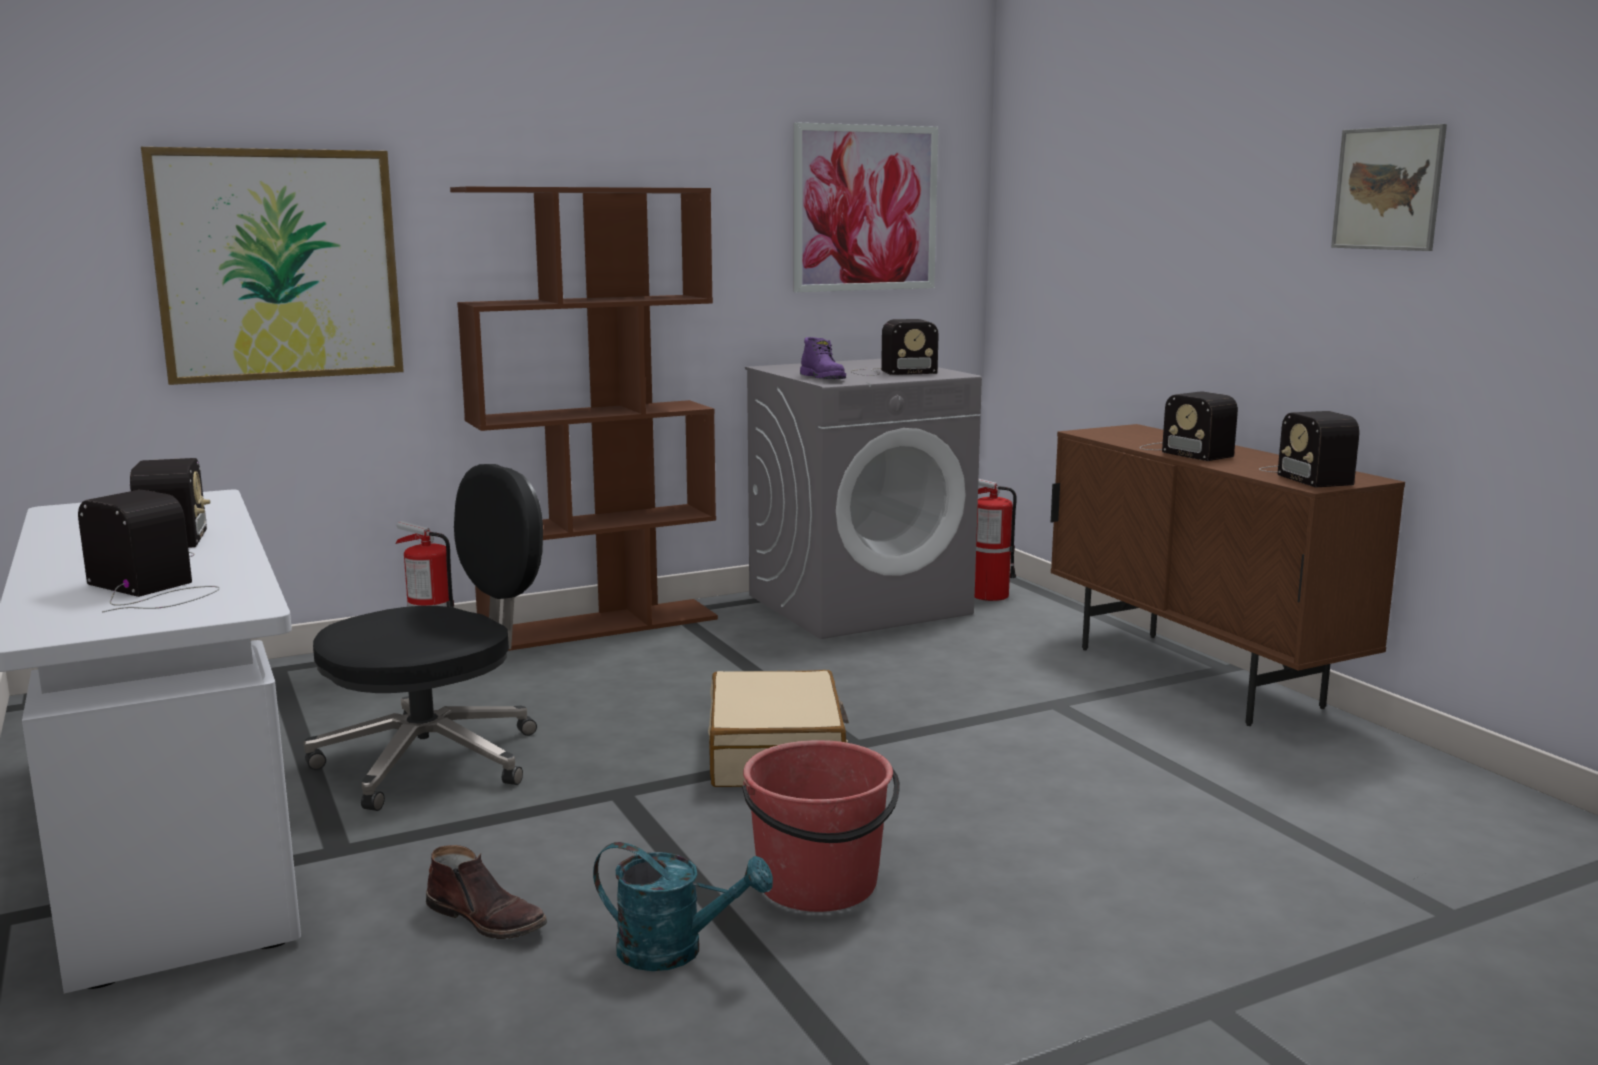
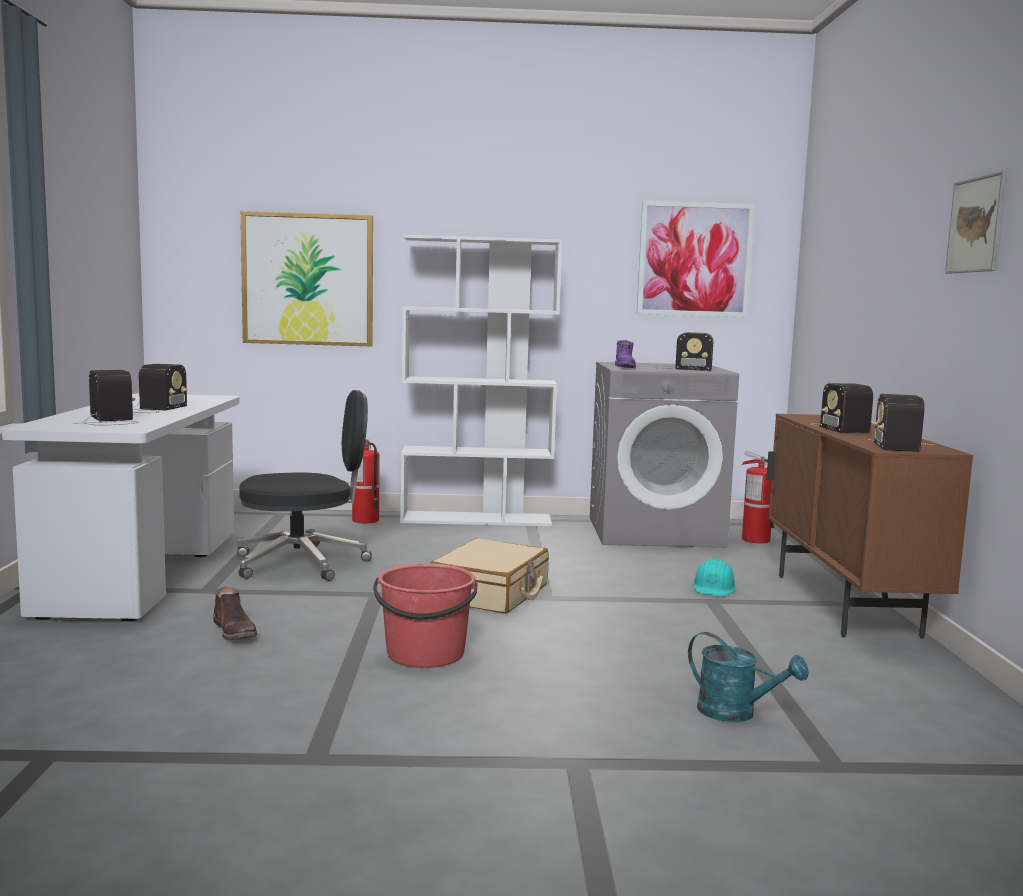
camera: 25 degrees right, 5 degrees down
(600, 625) = (477, 519): brown bookcase -> white bookcase
(675, 951) = (306, 665): turquoise watering can -> turquoise watering can (736, 713)
(1032, 682) = (714, 587): none -> turquoise hard hat

